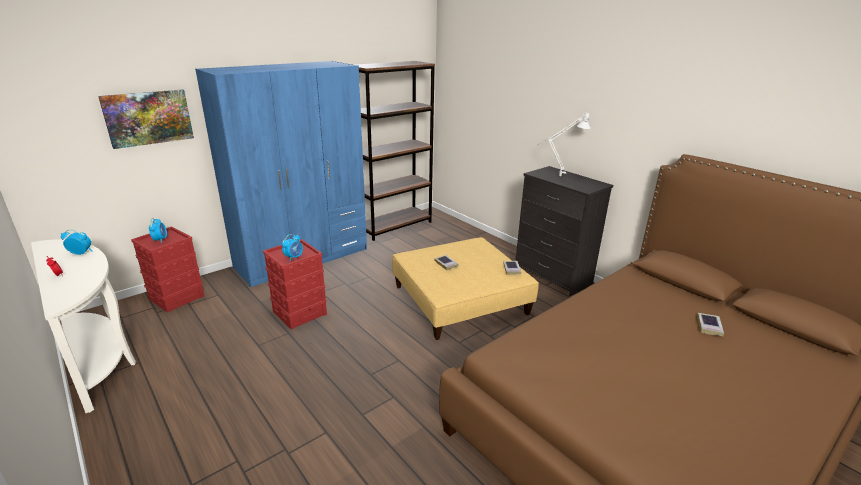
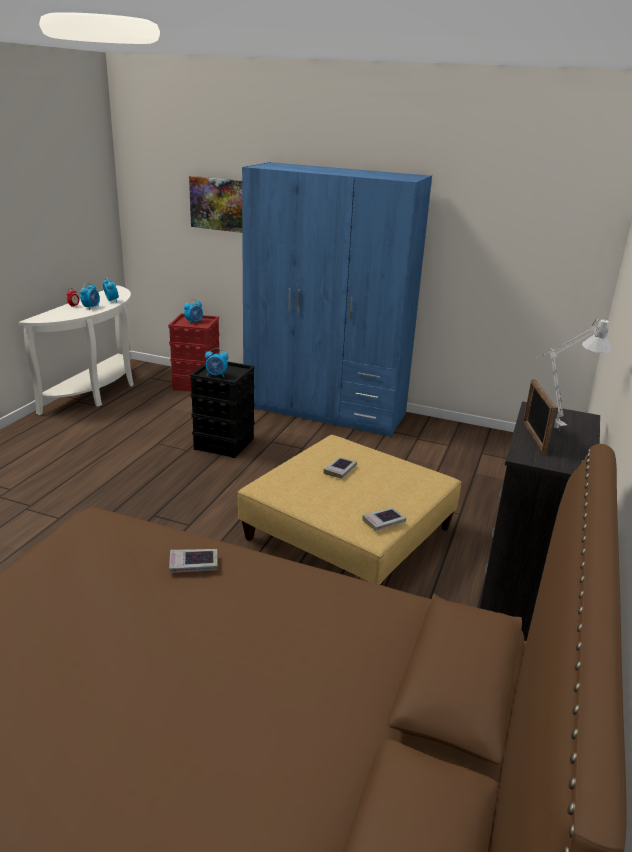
camera: 60 degrees right, 0 degrees up
(81, 267) = (91, 307): none -> alarm clock
(300, 312) = (225, 444): red storage box -> black storage box
(395, 226) = (474, 435): brown bookcase -> none
(566, 182) = (533, 437): none -> picture frame
(709, 326) = (295, 719): book -> book (193, 564)

